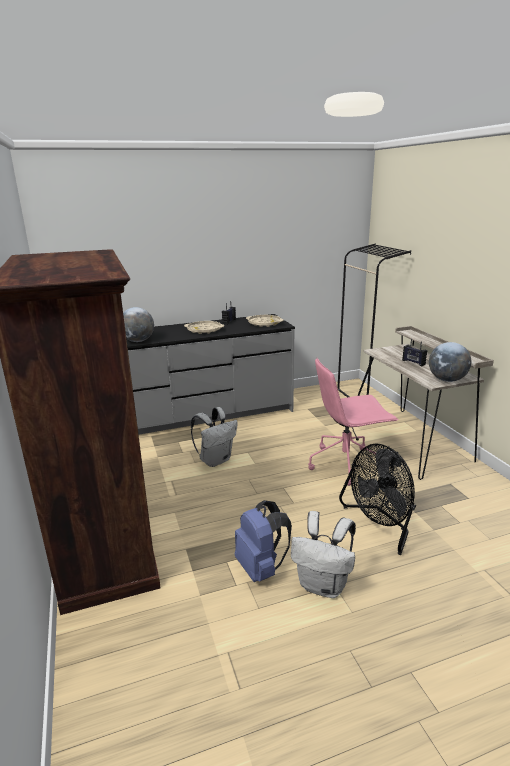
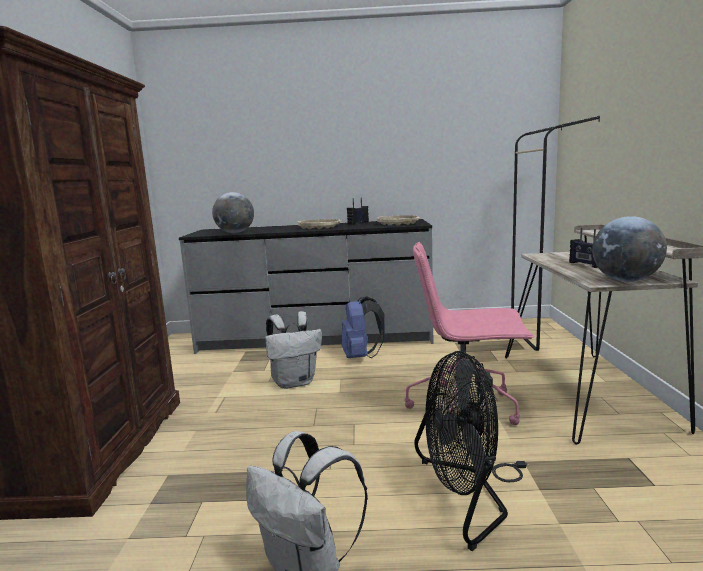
camera: 20 degrees right, 10 degrees down
(261, 568) = (239, 520): blue backpack -> blue backpack (361, 357)

